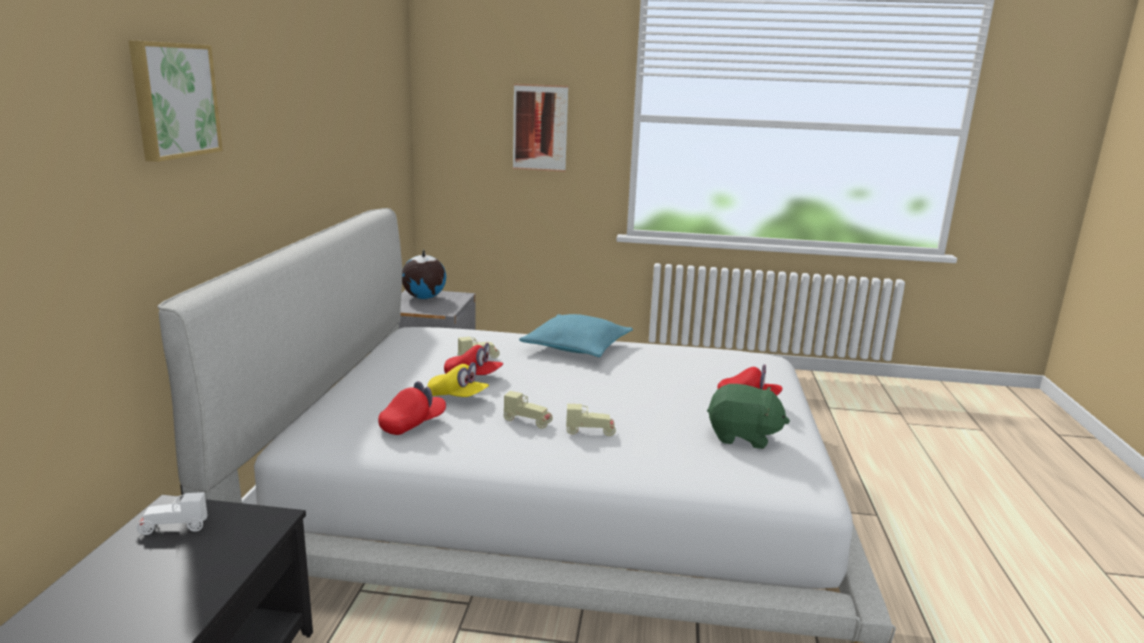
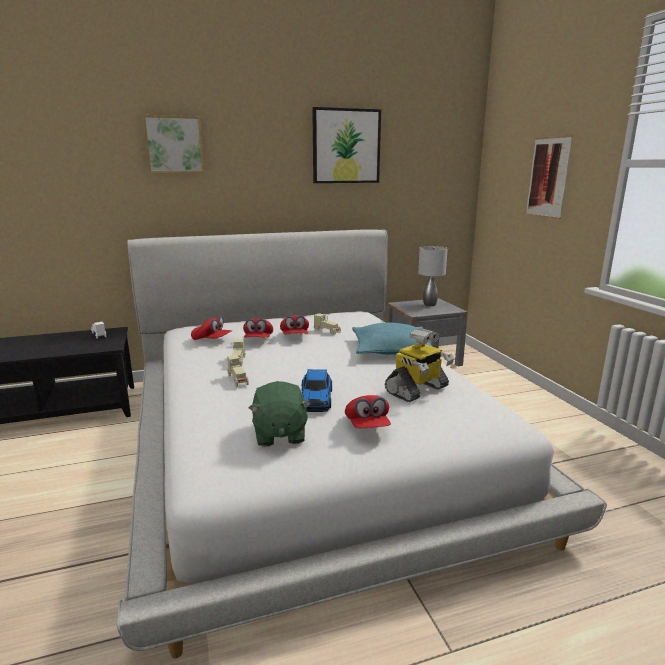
camera: 65 degrees right, 0 degrees up
(333, 91) = (346, 146): none -> picture
(424, 298) = (429, 304): globe -> grey table lamp
(458, 397) = (258, 340): yellow cap -> red cap
(676, 405) = (316, 399): none -> toy car
(689, 364) = (417, 390): none -> toy robot

